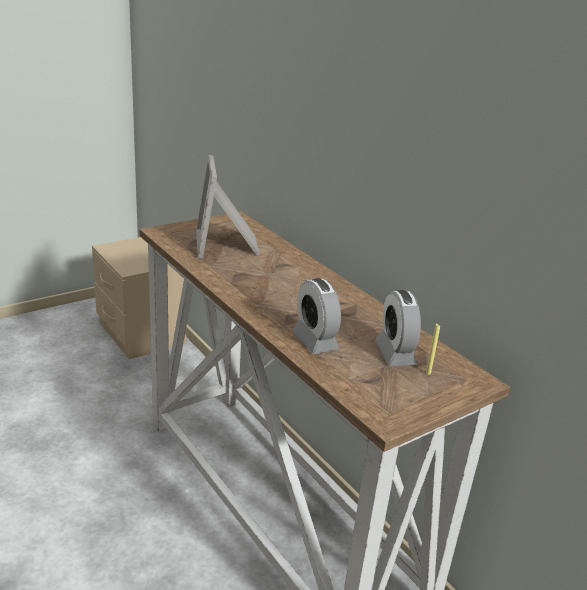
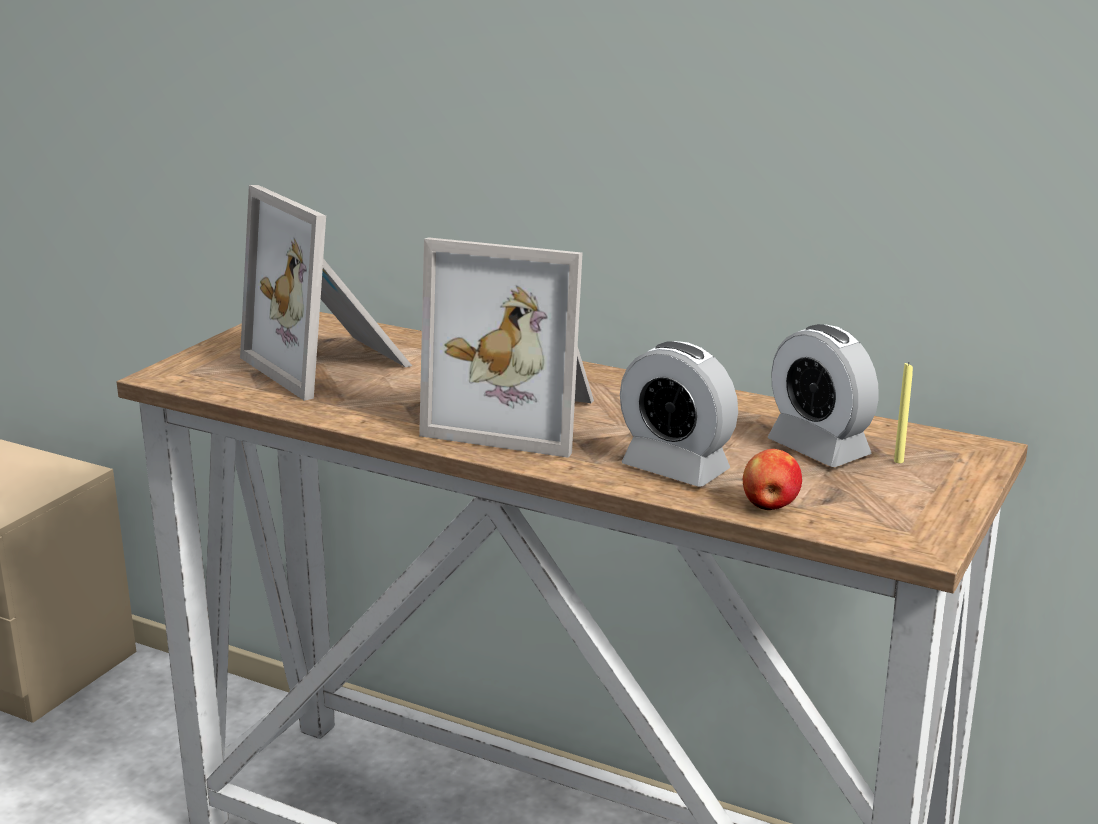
camera: 25 degrees left, 5 degrees down
(275, 294) = (519, 418): none -> picture frame
(336, 375) = (770, 506): none -> apple

